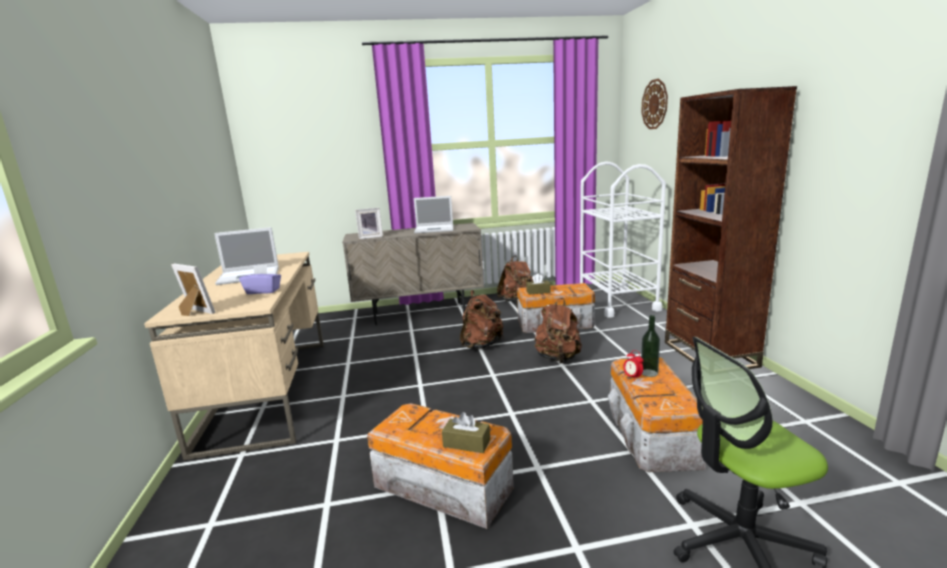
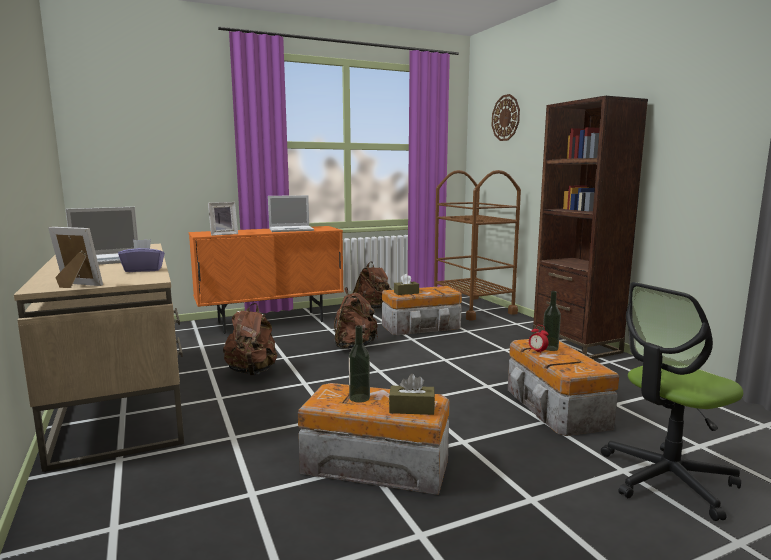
camera: 15 degrees left, 5 degrees down
(420, 313) = (271, 322): beige cabinet -> orange cabinet
(426, 425) = (359, 398): none -> bottle
(558, 359) = (438, 354): brown backpack -> brown backpack (252, 372)
(617, 302) = (472, 308): white cart -> brown cart

